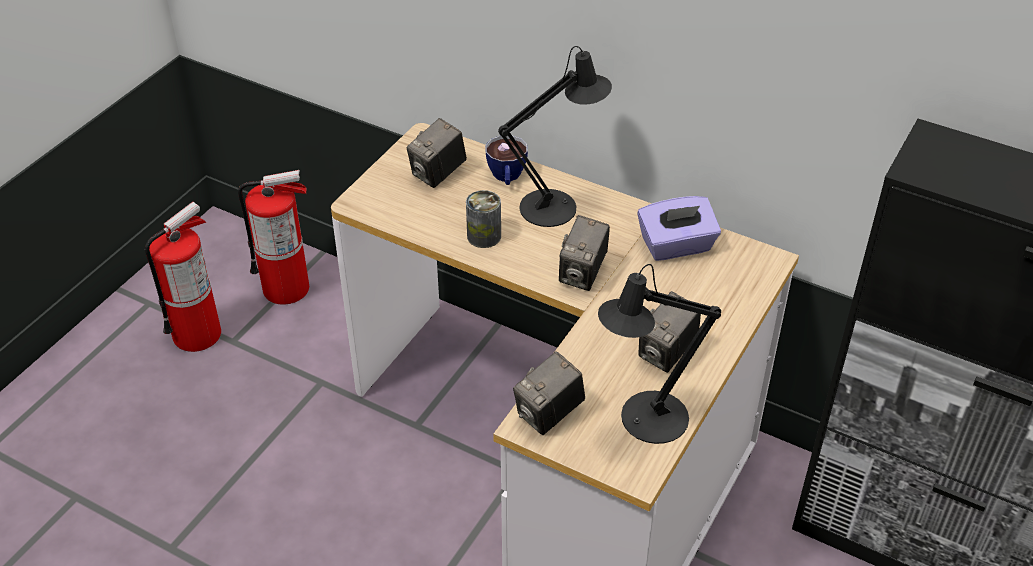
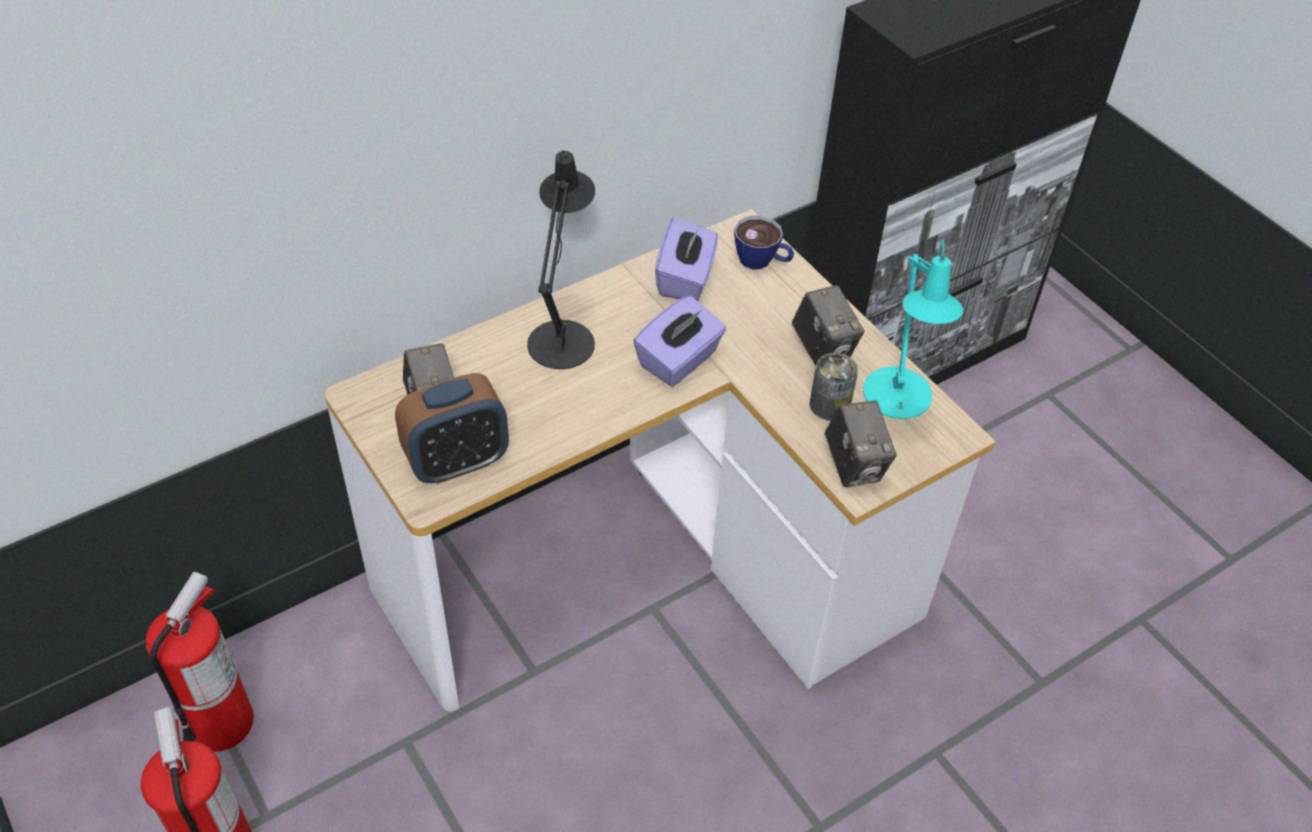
camera: 65 degrees left, 5 degrees up
(399, 203) = (457, 462): none -> alarm clock
(484, 236) = (568, 412): can -> can (829, 405)
(506, 178) = (487, 356): cup -> cup (762, 261)
(583, 274) = (679, 360): camera -> purple tissue box
(645, 420) = (898, 401): black table lamp -> turquoise table lamp

